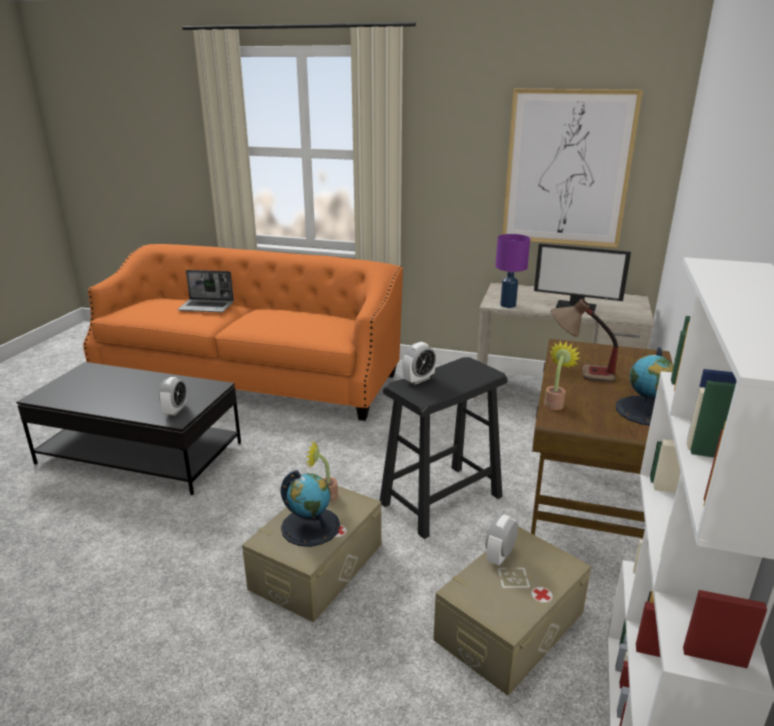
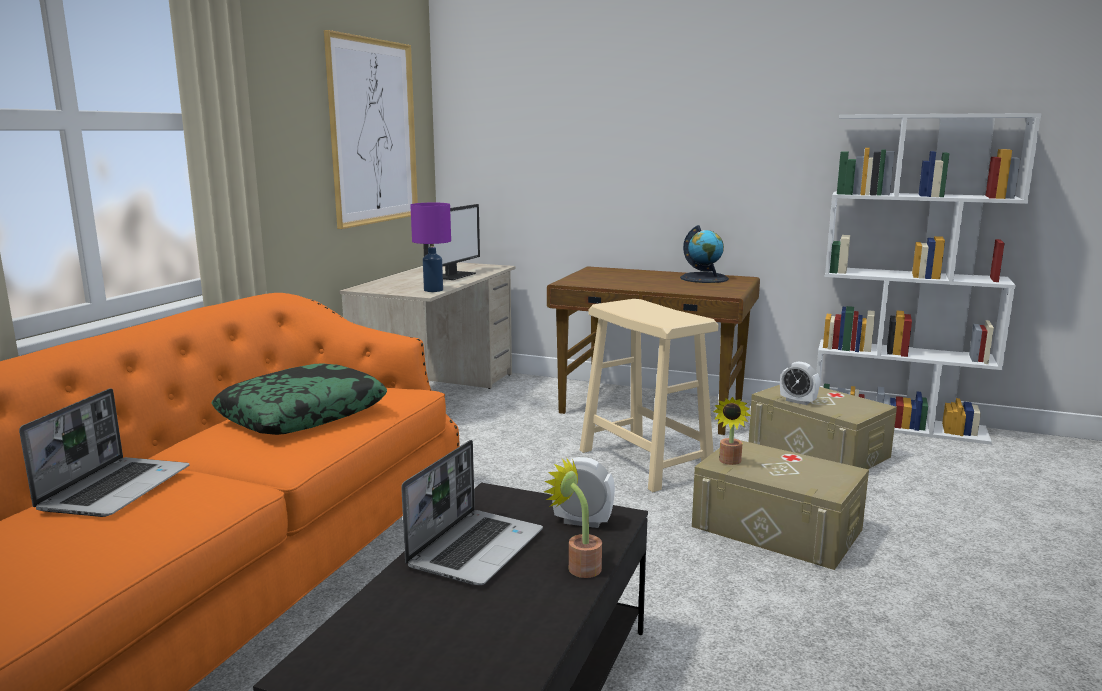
camera: 85 degrees left, 10 degrees down
(159, 387) = (476, 548): none -> laptop
(292, 322) = (303, 414): none -> pillow
(310, 526) = (790, 469): globe -> none
(418, 380) = (653, 318): alarm clock -> none
(442, 499) = (644, 461): black stool -> beige stool
(555, 403) = (698, 292): potted plant -> potted plant (578, 566)
(579, 373) = (634, 284): table lamp -> none

